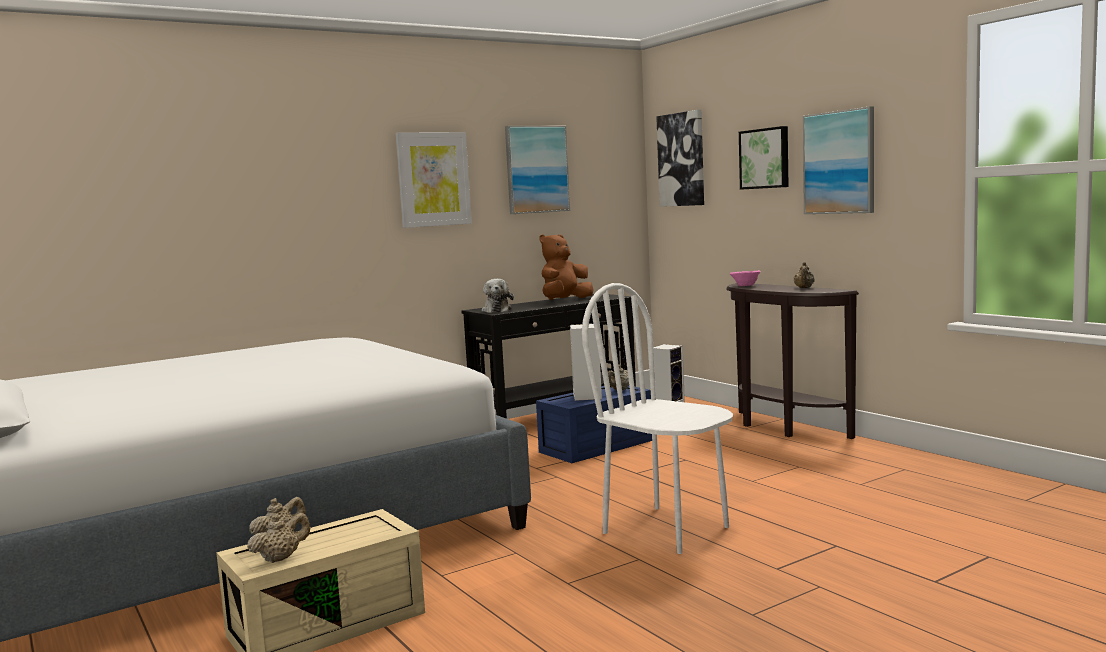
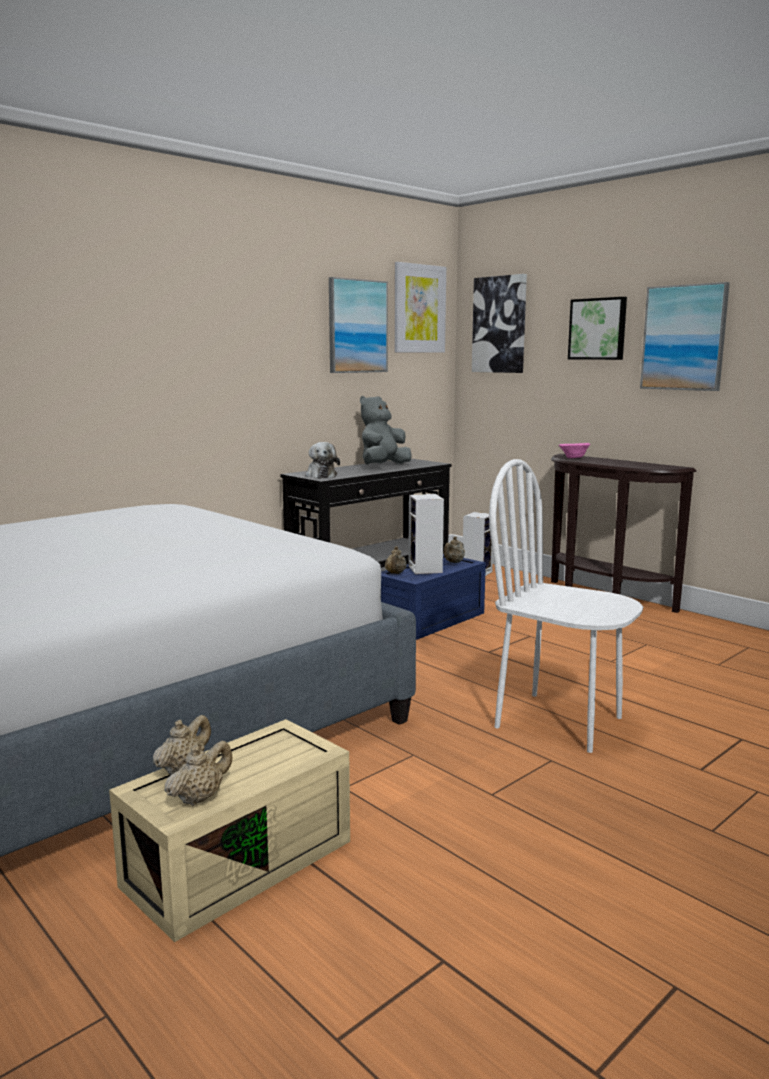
camera: 10 degrees left, 5 degrees up
(433, 179) = (256, 331): picture -> picture (419, 309)
(565, 300) = (383, 466): brown plush toy -> grey plush toy
(804, 288) = (637, 463): beige teapot -> beige teapot (395, 573)

